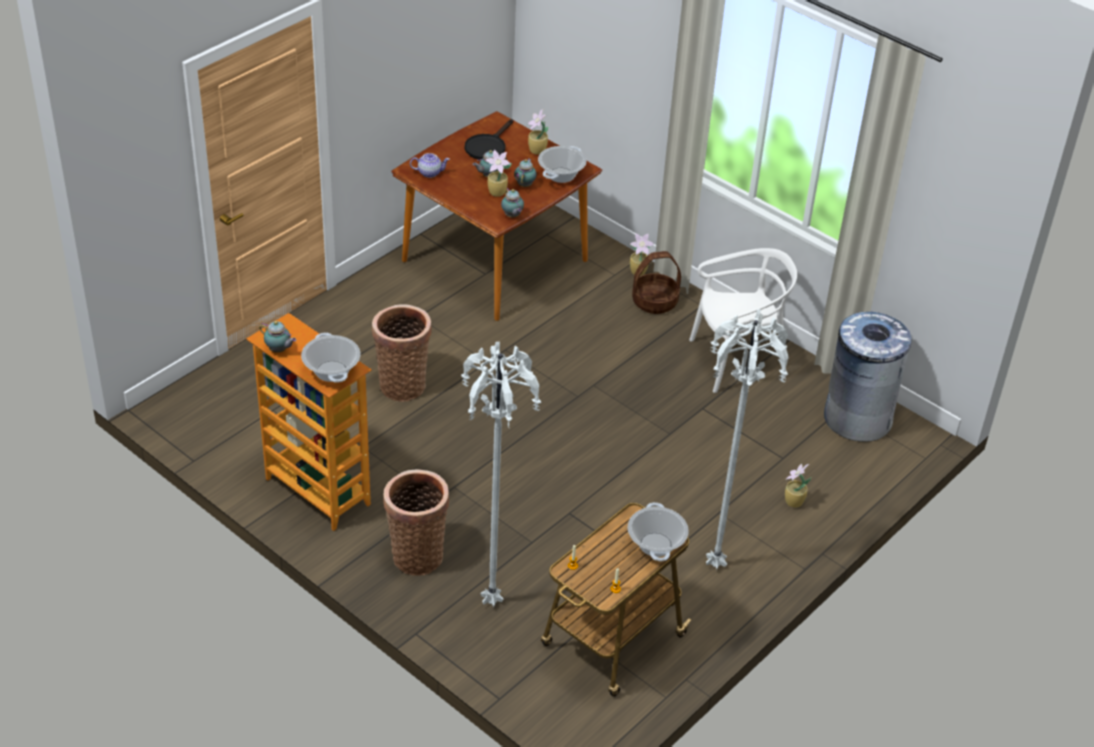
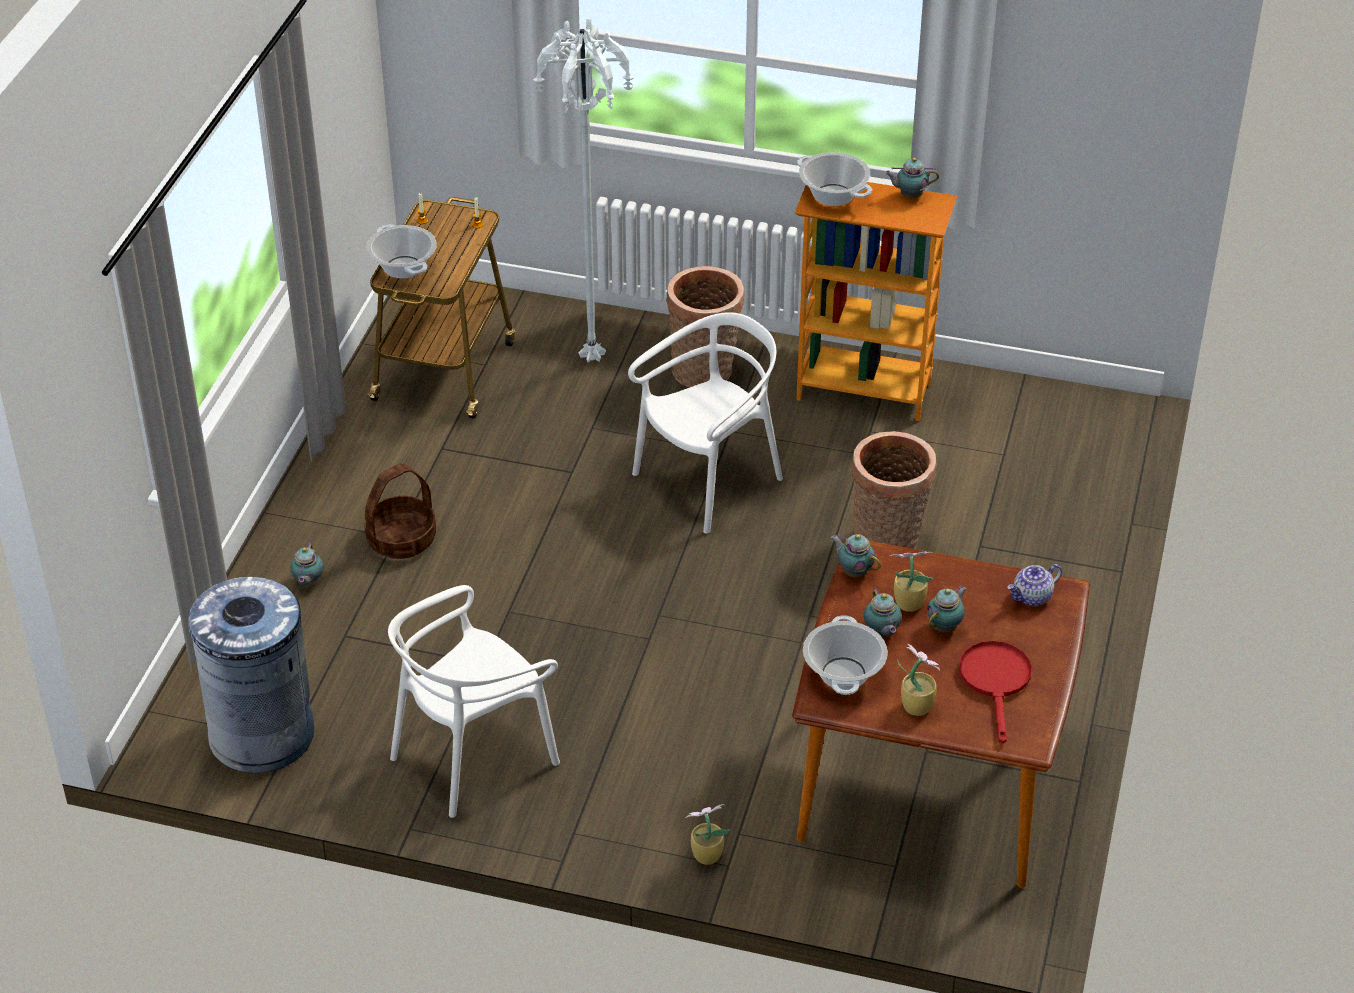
camera: 155 degrees right, 0 degrees up
(480, 468) = (709, 481): none -> white chair
(488, 146) = (996, 682): black frying pan -> red frying pan
(655, 301) = (648, 809): basket -> basket (401, 539)
(717, 566) = (368, 479): white floor lamp -> none
(793, 502) = (308, 583): potted plant -> teapot

